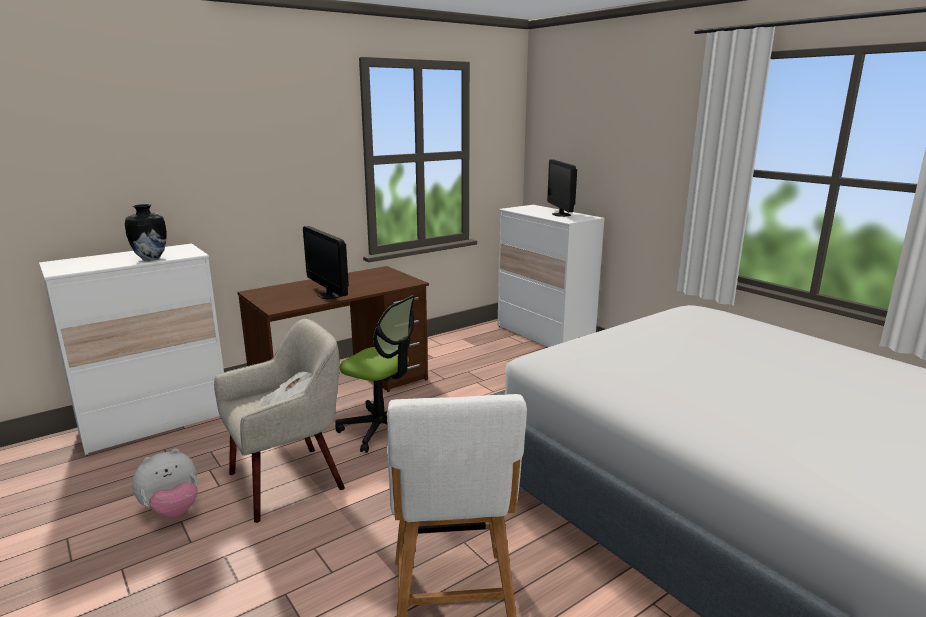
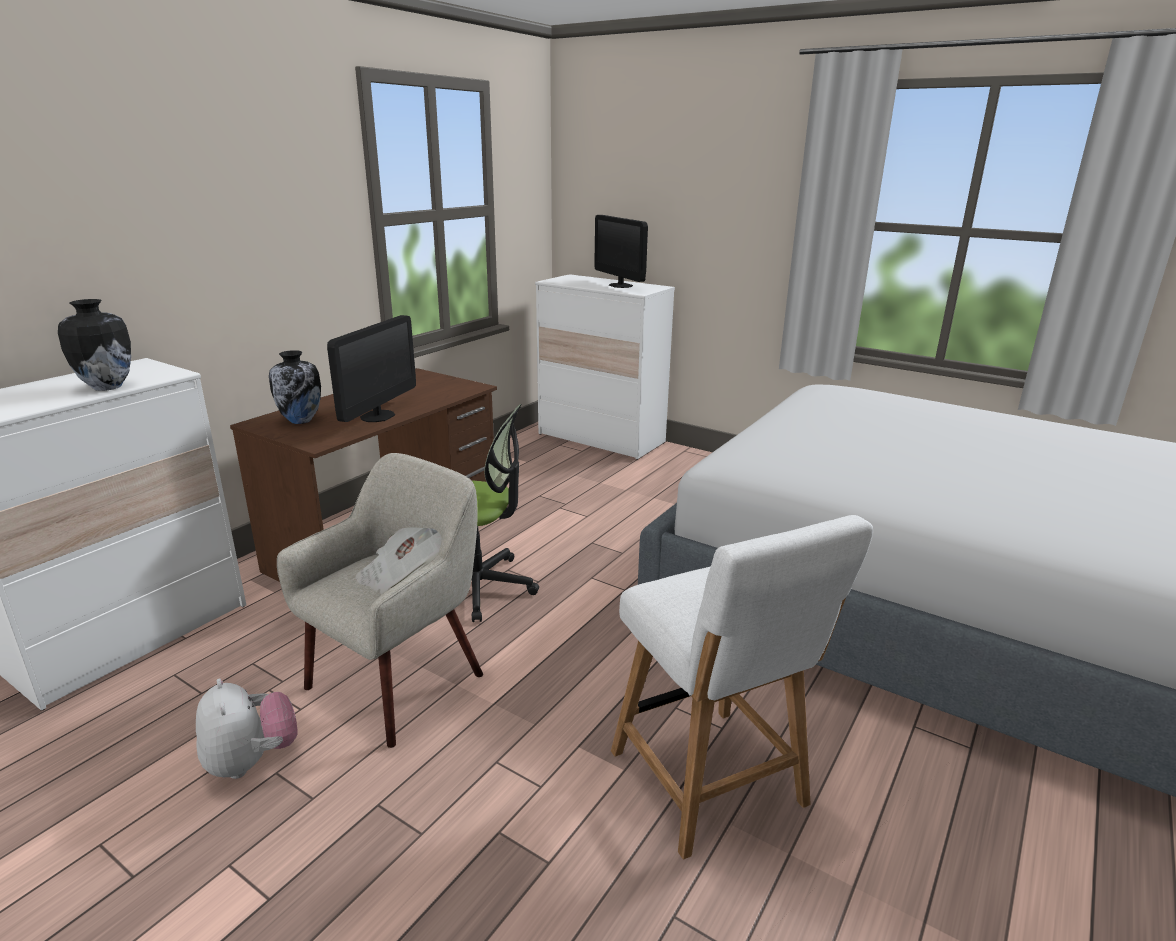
camera: 20 degrees left, 5 degrees up
(172, 511) = (251, 761): plush toy -> plush toy turned 60 degrees counterclockwise
(280, 293) = (301, 420): none -> vase
(329, 295) = (377, 416): monitor -> monitor turned 105 degrees counterclockwise

